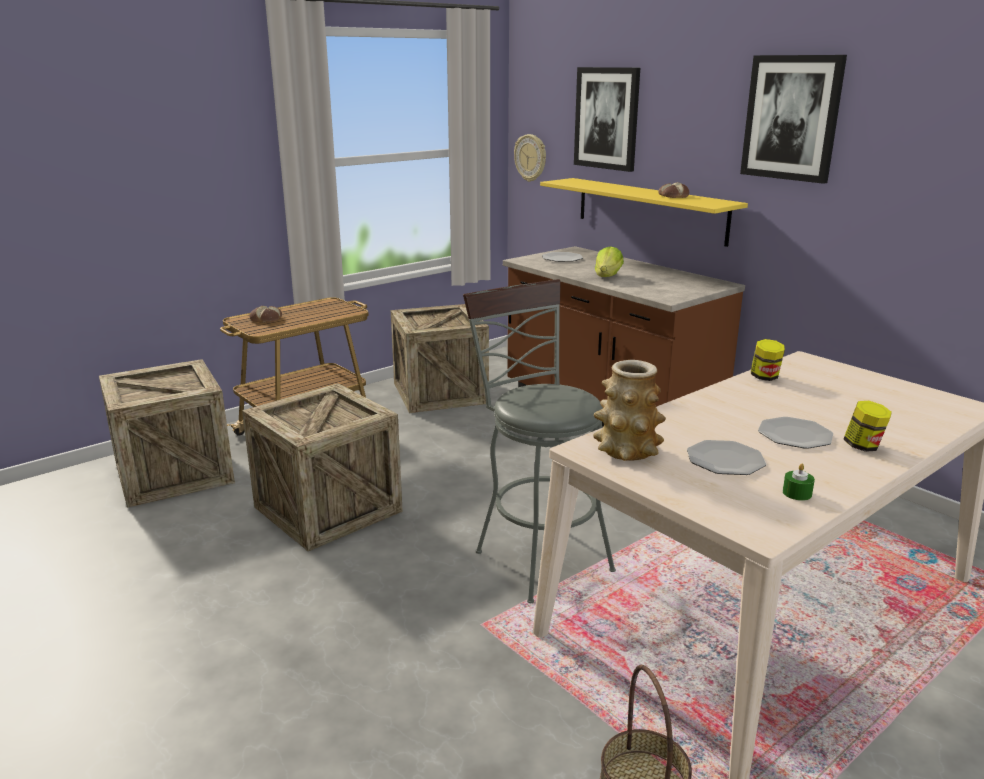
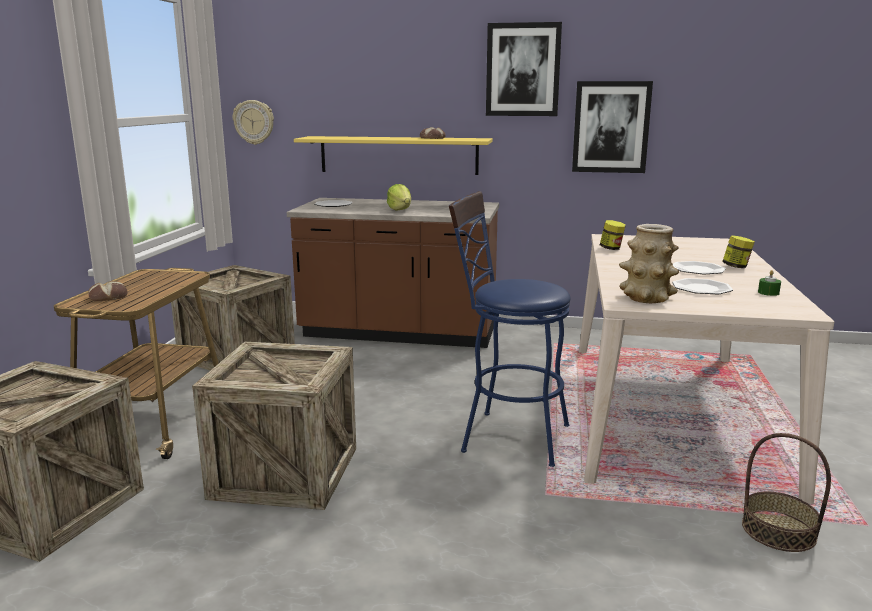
camera: 40 degrees left, 5 degrees down
(537, 555) = (506, 436): grey stool -> blue stool
(607, 118) = (343, 80): picture -> picture (611, 127)

